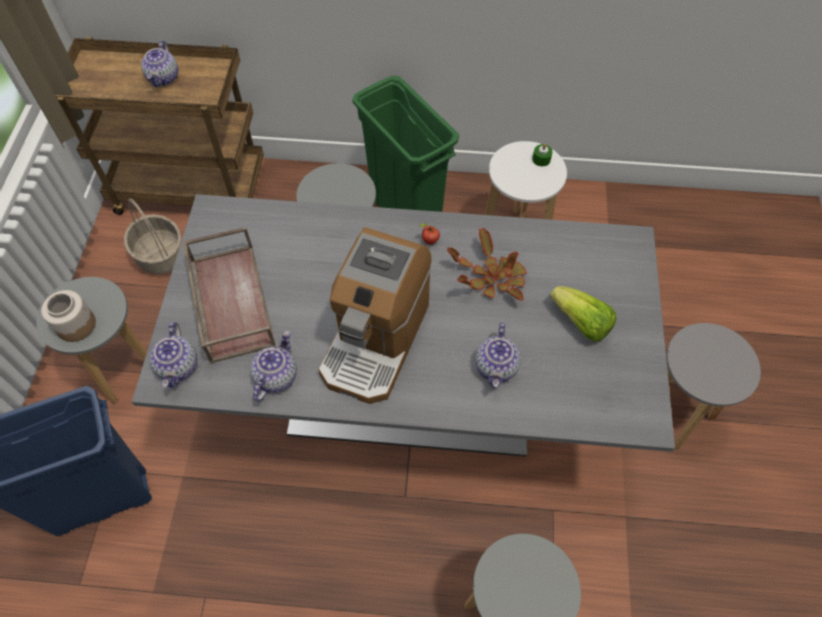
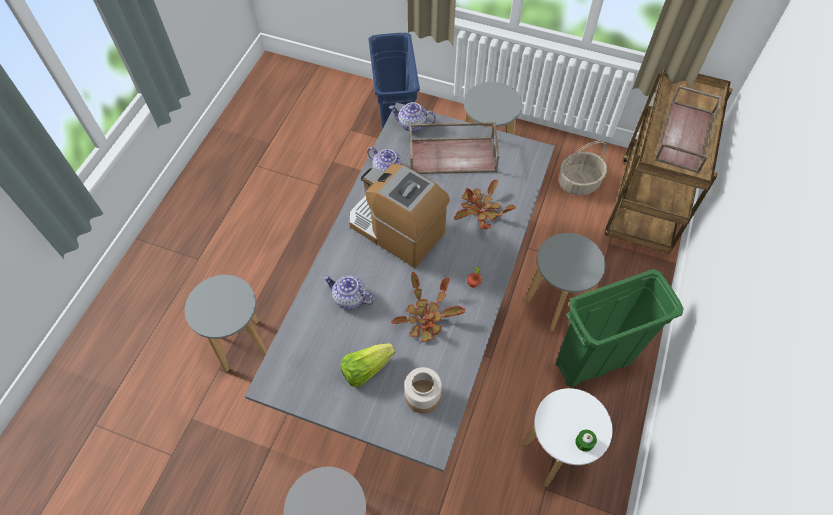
camera: 105 degrees right, 0 degrees up
(76, 325) = (484, 99): jar -> jar (423, 396)
(164, 78) = (685, 137): teapot -> brown tray
(320, 253) = (480, 211): none -> potted plant

